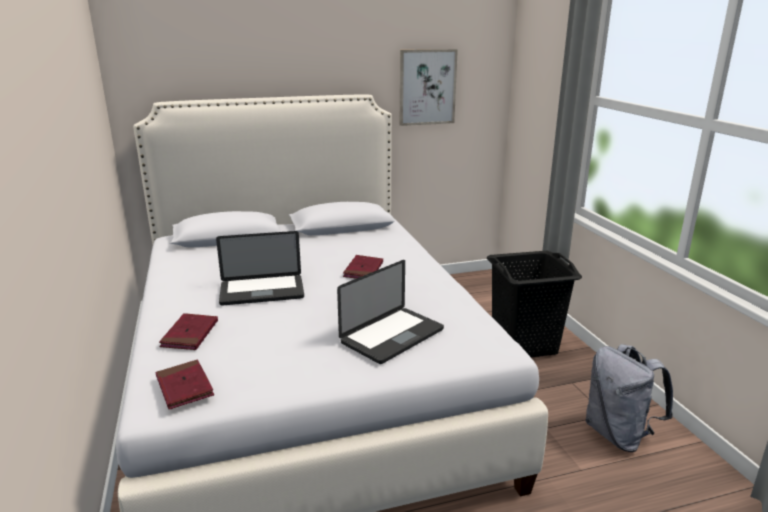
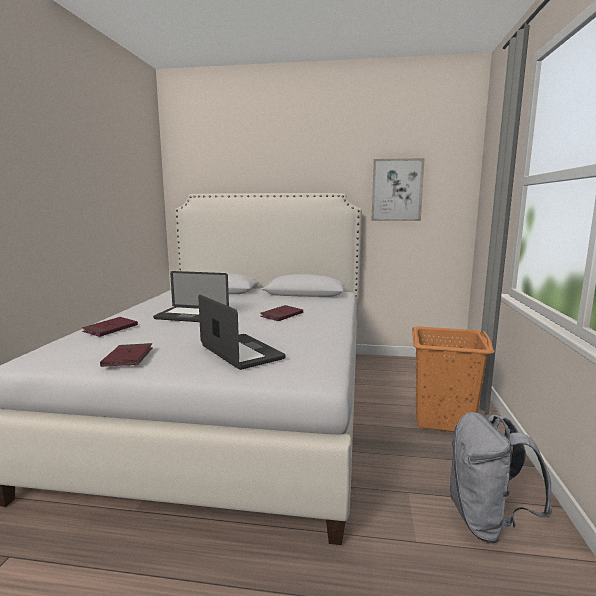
camera: 25 degrees right, 10 degrees down
(184, 387) = (58, 352): red book -> red book (128, 358)
(392, 336) = (241, 352): laptop -> laptop turned 105 degrees counterclockwise
(524, 344) = (443, 419): black laundry basket -> orange laundry basket

